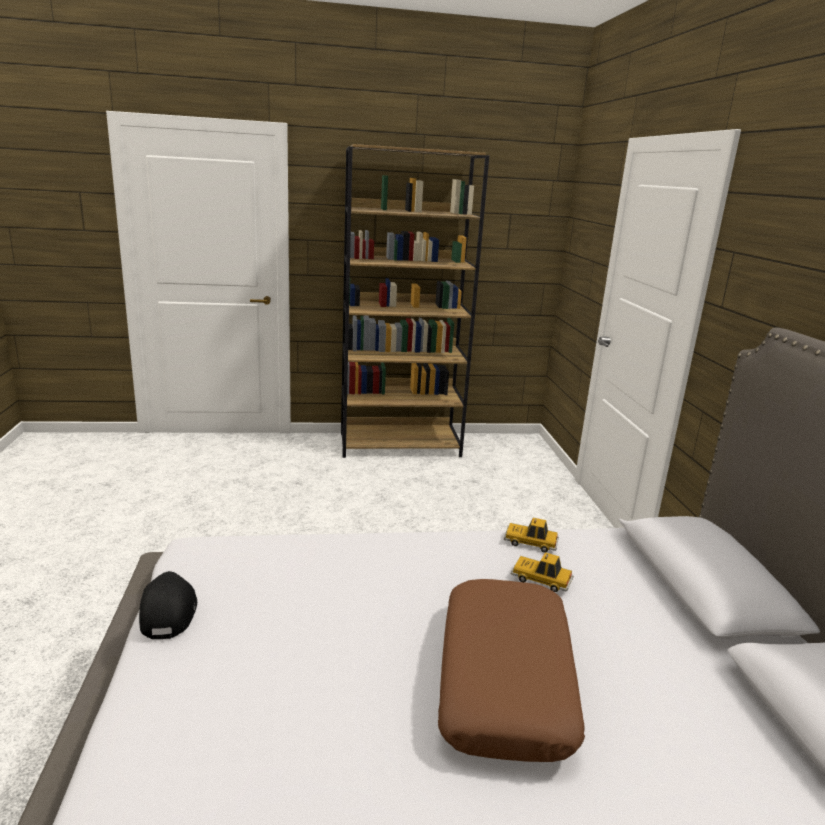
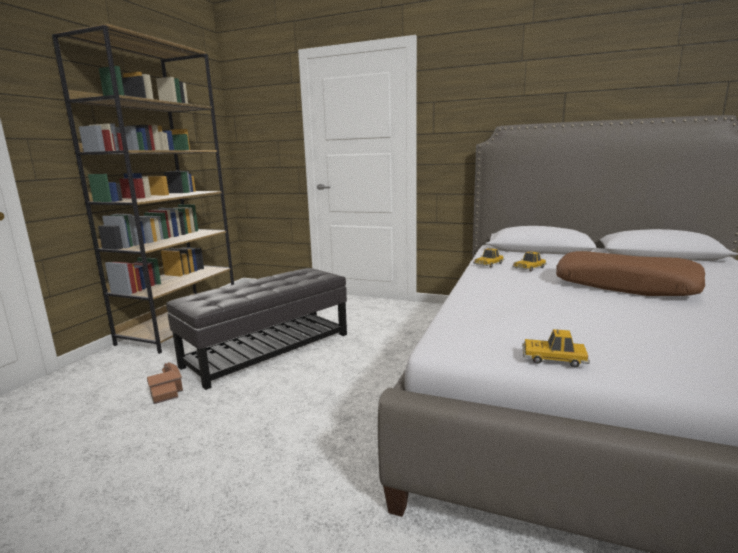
camera: 60 degrees left, 5 degrees down
(168, 612) = (554, 358): black cap -> toy car
(284, 487) = (167, 391): none -> toy house
(392, 504) = (268, 349): none -> black ottoman

